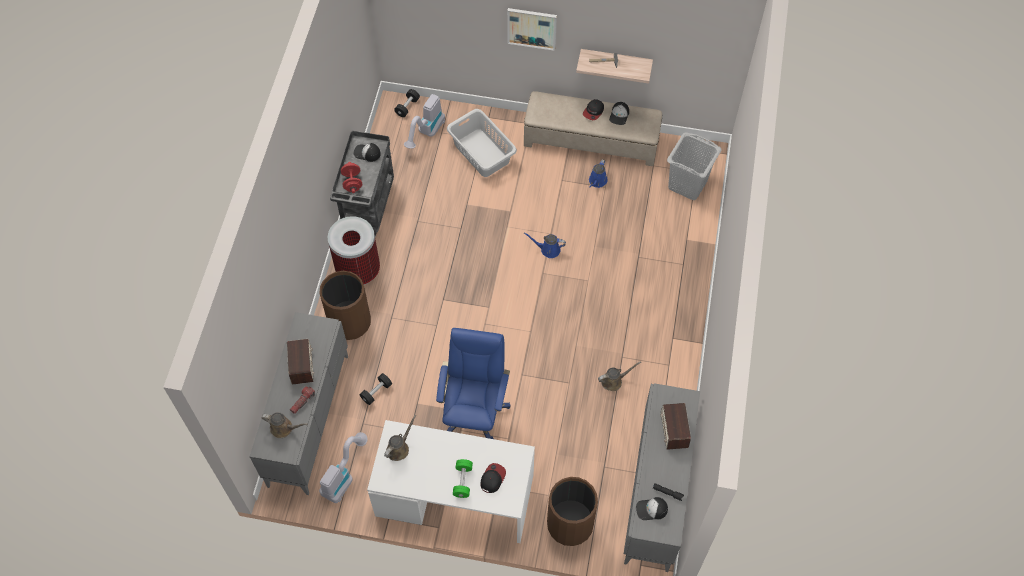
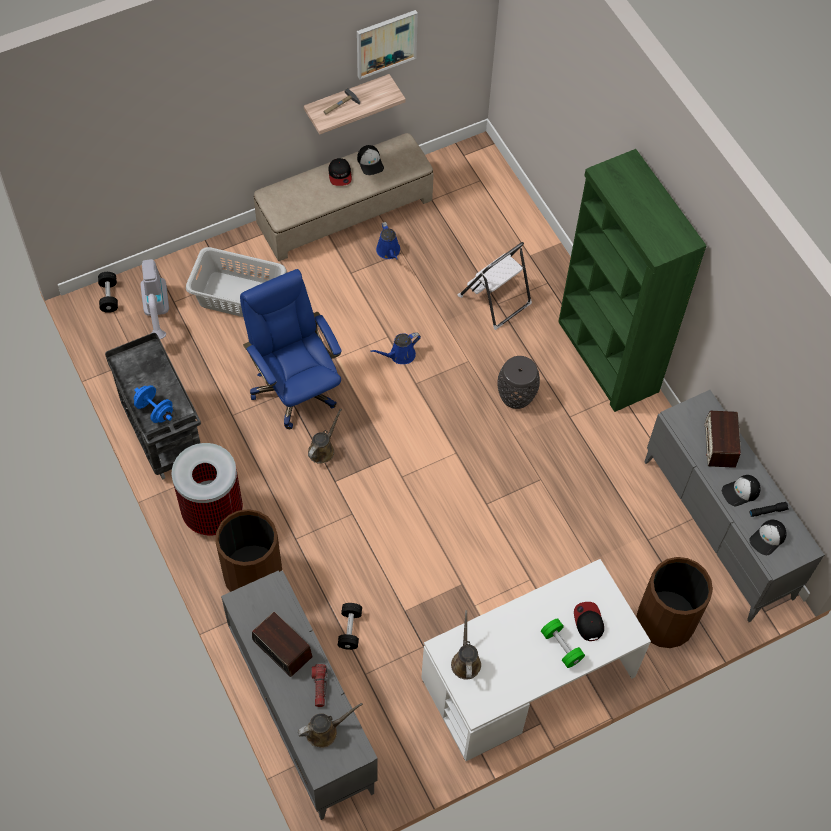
camera: 40 degrees left, 0 degrees up
(343, 476) = (394, 745): vacuum cleaner -> none
(352, 182) = (155, 410): red dumbbell -> blue dumbbell
(367, 153) = (142, 367): cap -> cap (740, 492)
(474, 413) = (473, 578): blue office chair -> blue office chair (296, 392)
(532, 28) = (241, 110): picture -> picture (386, 43)
(599, 321) = (516, 395): none -> grey stool
(614, 381) = (582, 446): brown watering can -> brown watering can (322, 449)
(638, 255) = (496, 301): none -> white step ladder
(674, 430) = (719, 444): radio -> radio turned 45 degrees clockwise
(680, 336) = (607, 357): none -> green bookcase
(688, 184) = (482, 197): grey laundry basket -> none

